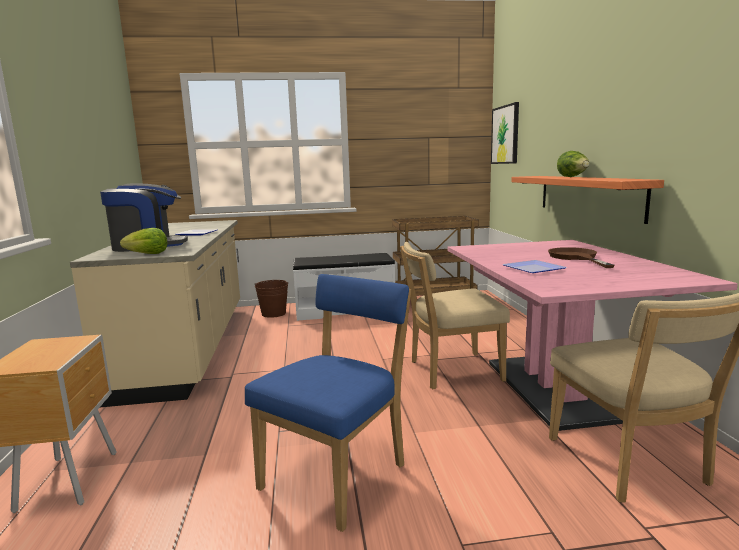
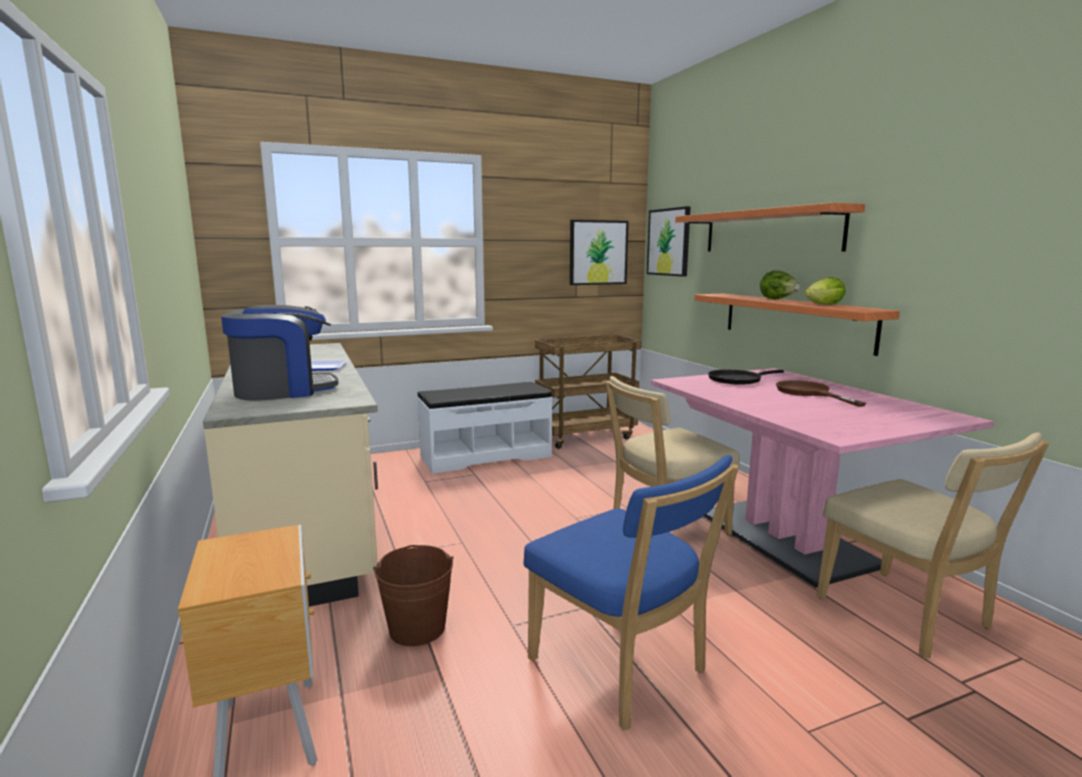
camera: 15 degrees left, 0 degrees up
(148, 254) = (308, 404): lettuce -> lettuce (824, 305)
(273, 313) = (394, 466): brown bucket -> brown bucket (417, 628)
(338, 474) = (622, 670): blue chair -> blue chair turned 120 degrees clockwise
(447, 147) = (598, 252): none -> picture
(523, 247) = (737, 380): none -> black frying pan
(536, 269) = (788, 410): plate -> none
(570, 116) = (769, 231): none -> shelf

